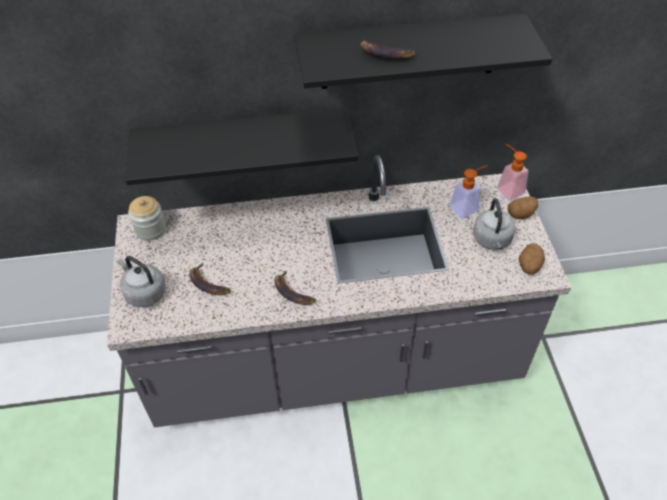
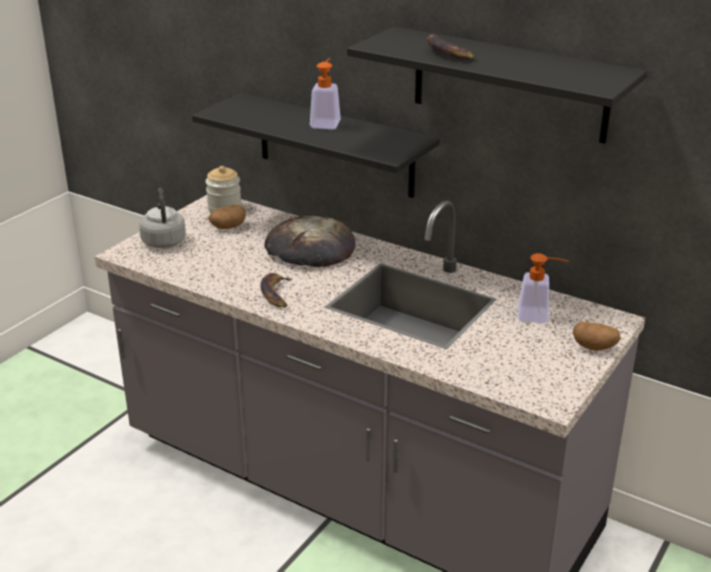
camera: 40 degrees right, 20 degrees down
(208, 284) = (217, 257): banana -> none
(263, 233) = (309, 249): none -> bread
(492, 240) = (527, 350): grey kettle -> none
(507, 188) = (609, 323): soap dispenser -> soap dispenser (326, 123)
(529, 266) = (540, 387): potato -> potato (228, 227)

